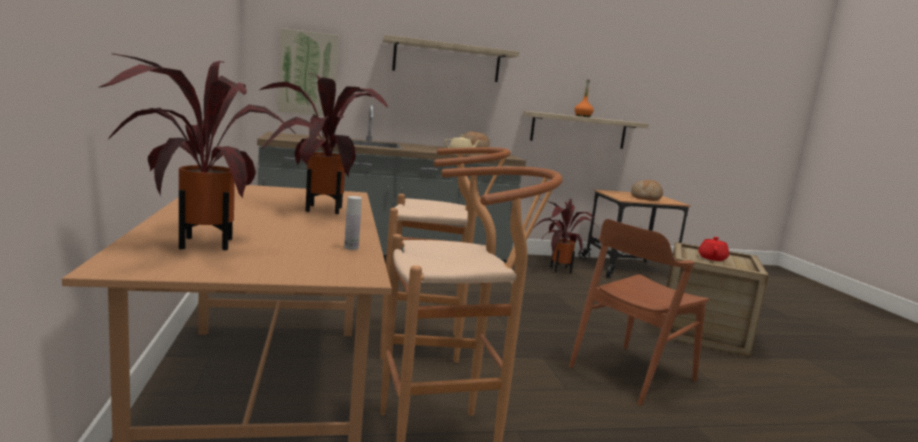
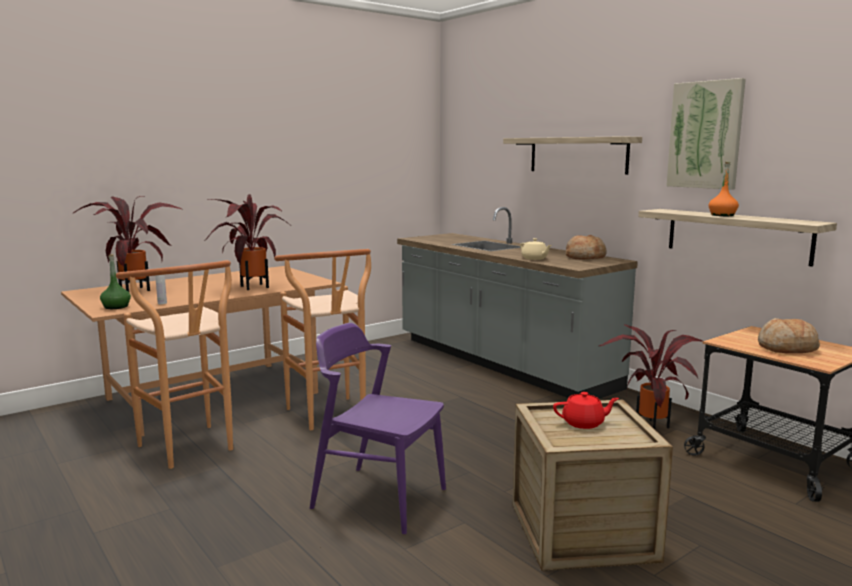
camera: 65 degrees right, 0 degrees up
(308, 73) = (475, 180): picture -> picture (705, 135)
(332, 267) = (116, 307): none -> green bottle
(631, 373) = (379, 498): brown chair -> purple chair

